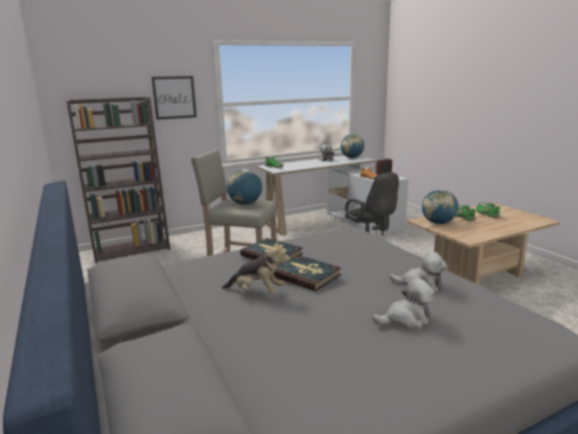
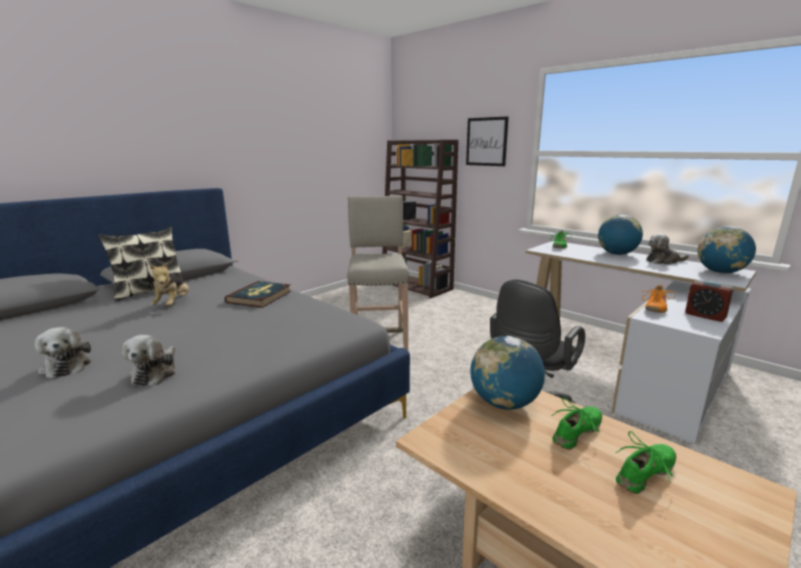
camera: 70 degrees right, 0 degrees up
(191, 310) = (150, 291): none -> pillow
(245, 204) = (381, 259): globe -> globe (616, 254)
(306, 275) = (200, 315): book -> none

